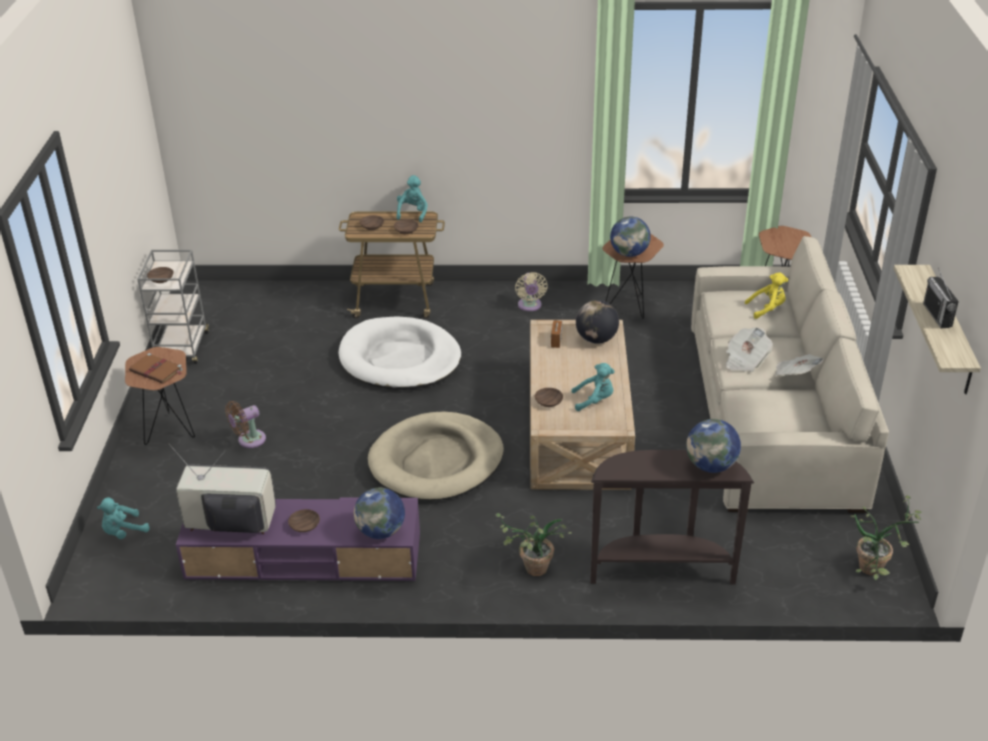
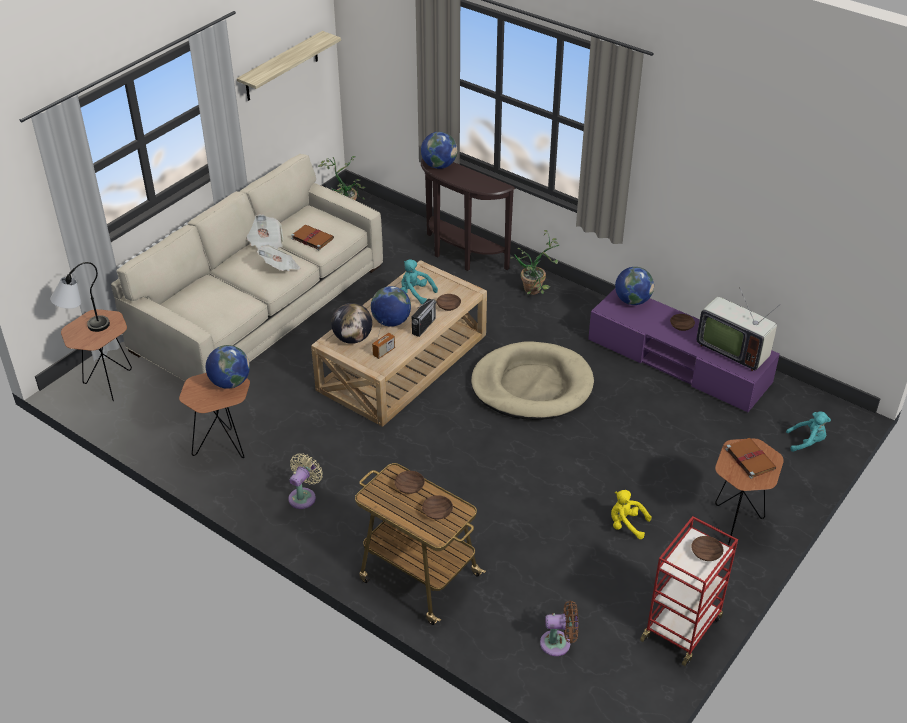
camera: 145 degrees left, 5 degrees up
(182, 349) = (682, 627): grey cart -> red cart
(249, 440) = (668, 477): brown fan -> brown fan (559, 643)
(400, 359) = (478, 497): white dog bed -> none
(413, 213) = (377, 511): turquoise plush toy -> none
(583, 366) = (391, 322): none -> globe
(764, 400) = (311, 238): none -> brown book
(767, 309) = (201, 295): yellow plush toy -> yellow plush toy (626, 524)
(792, 238) = (84, 329): none -> table lamp
(937, 315) = (292, 55): radio -> radio (423, 326)

